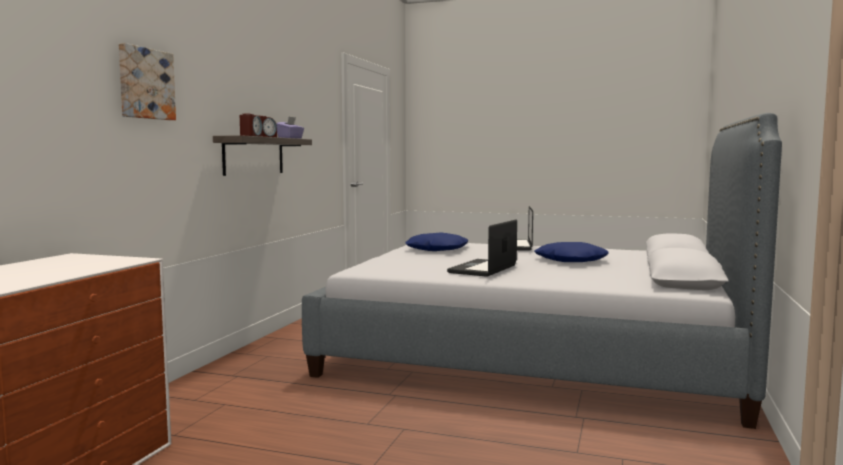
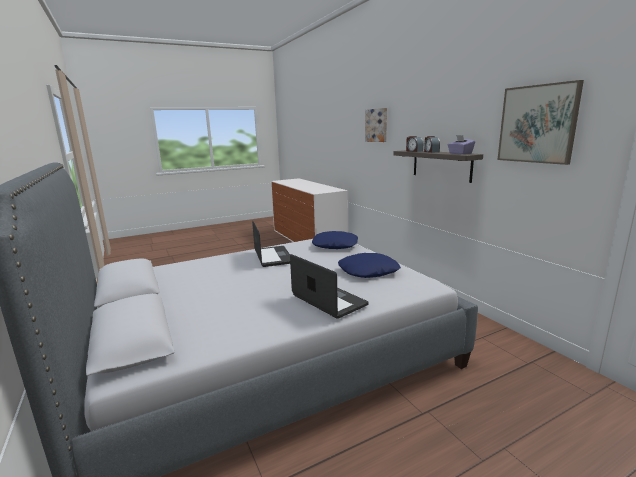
camera: 135 degrees right, 10 degrees up
(313, 112) = (537, 124): none -> picture
(570, 260) = (235, 291): blue pillow -> blue pillow (335, 245)

